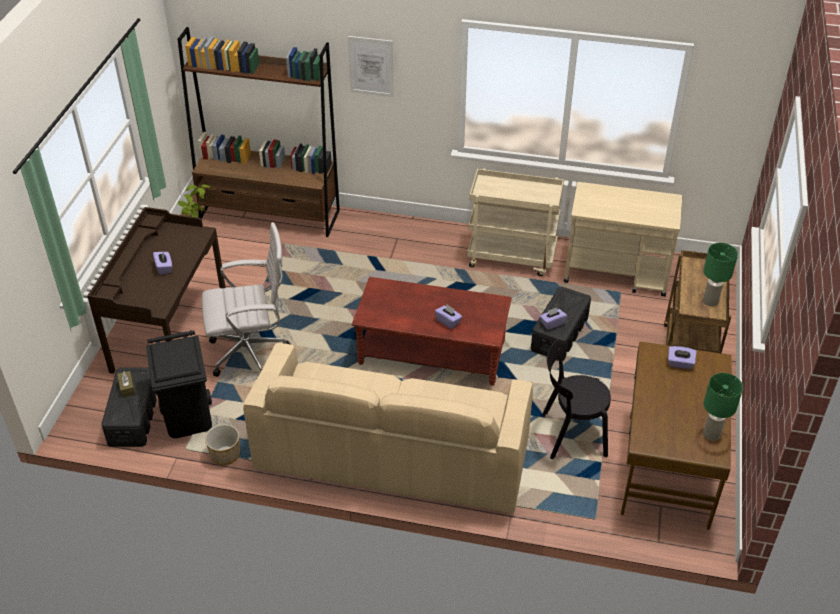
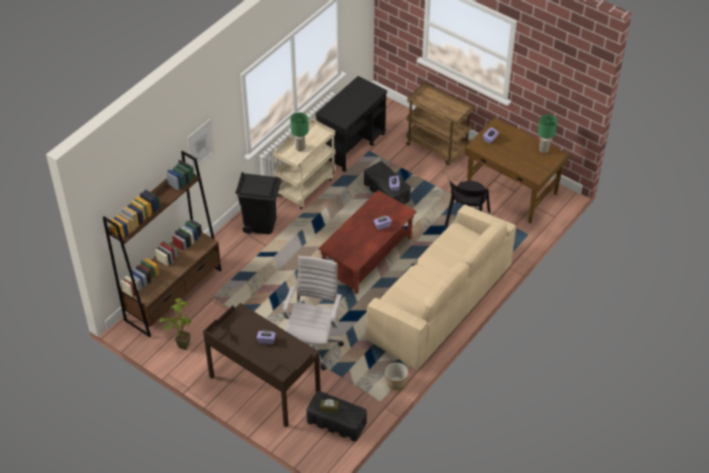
camera: 65 degrees left, 5 degrees up
(188, 418) = (354, 393): black trash can -> black trash can (260, 223)
(616, 273) = (351, 145): beige cart -> black cart
(710, 301) = (450, 106): green table lamp -> green table lamp (300, 148)

